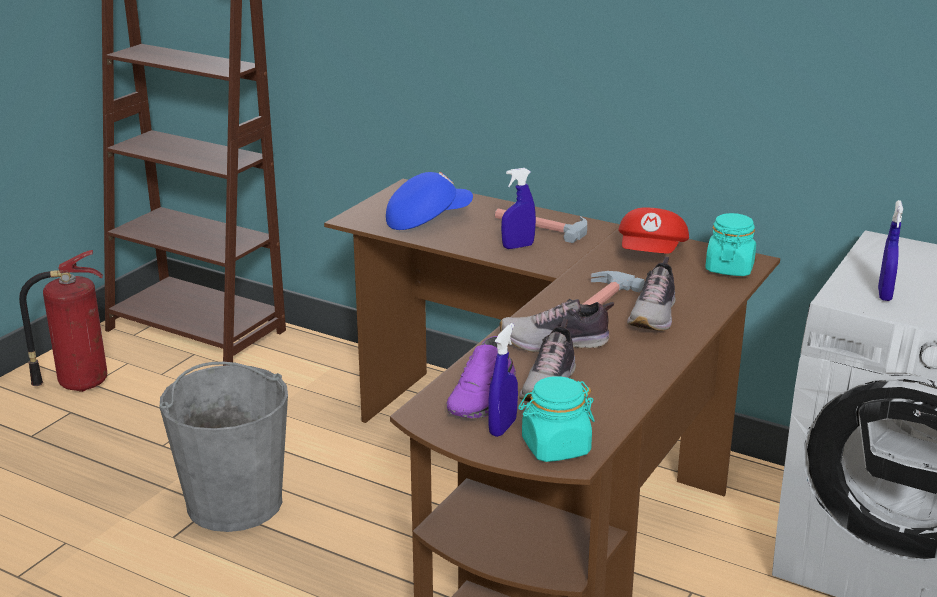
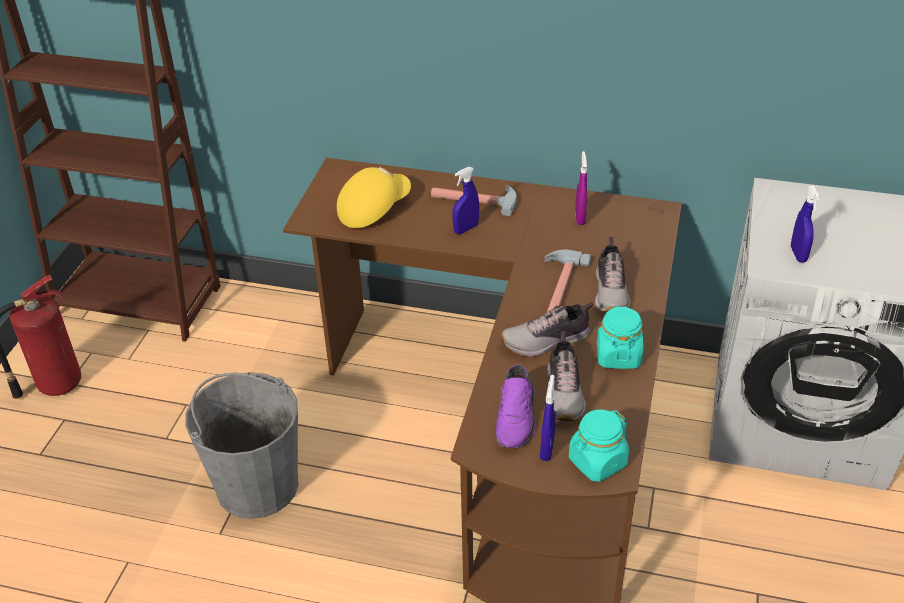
camera: 15 degrees left, 15 degrees up
(427, 220) = (373, 209): blue cap -> yellow cap
(652, 254) = (580, 218): red cap -> purple spray bottle
(729, 268) = (648, 223): turquoise jar -> turquoise jar (618, 355)

